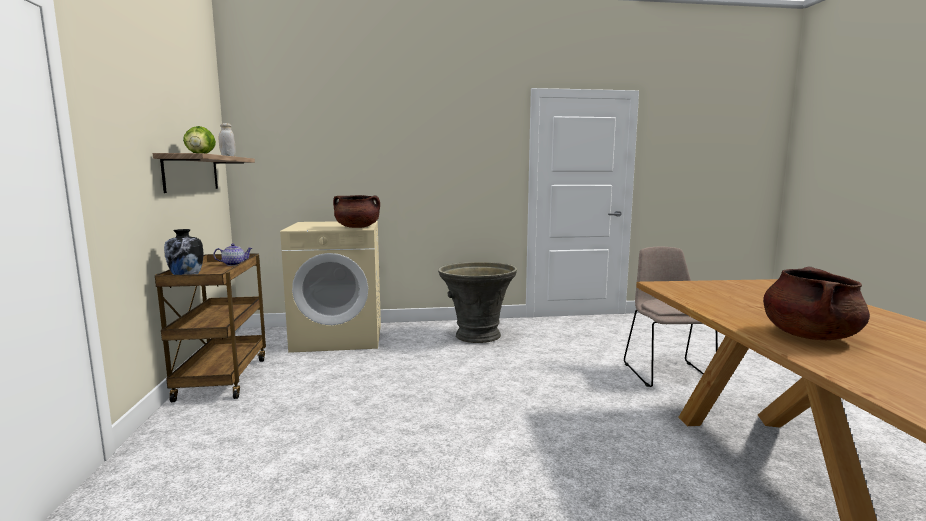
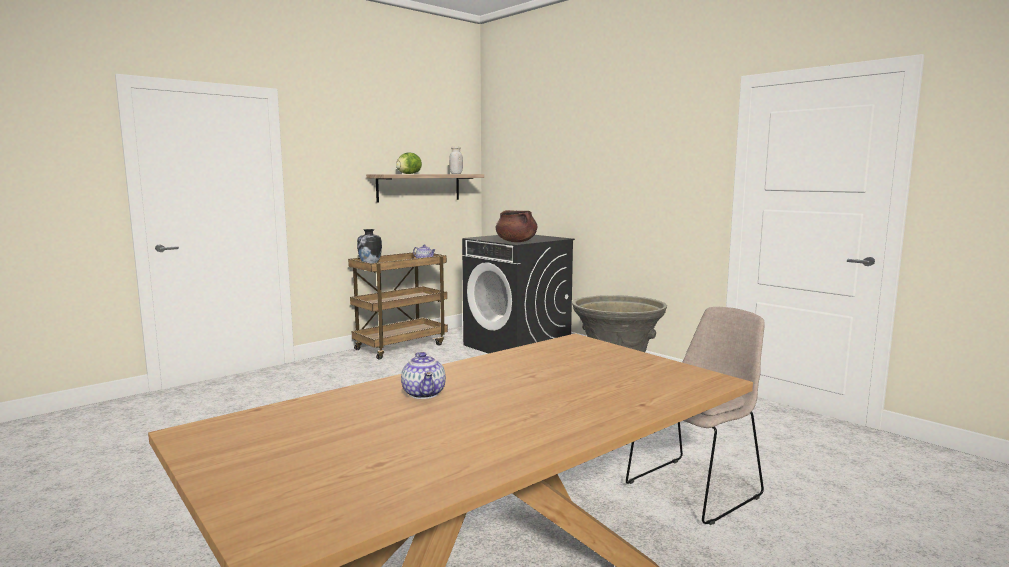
camera: 55 degrees right, 0 degrees up
(339, 337) = (517, 346): beige washing machine -> black washing machine
(809, 335) = (425, 394): brown cooking pot -> teapot

